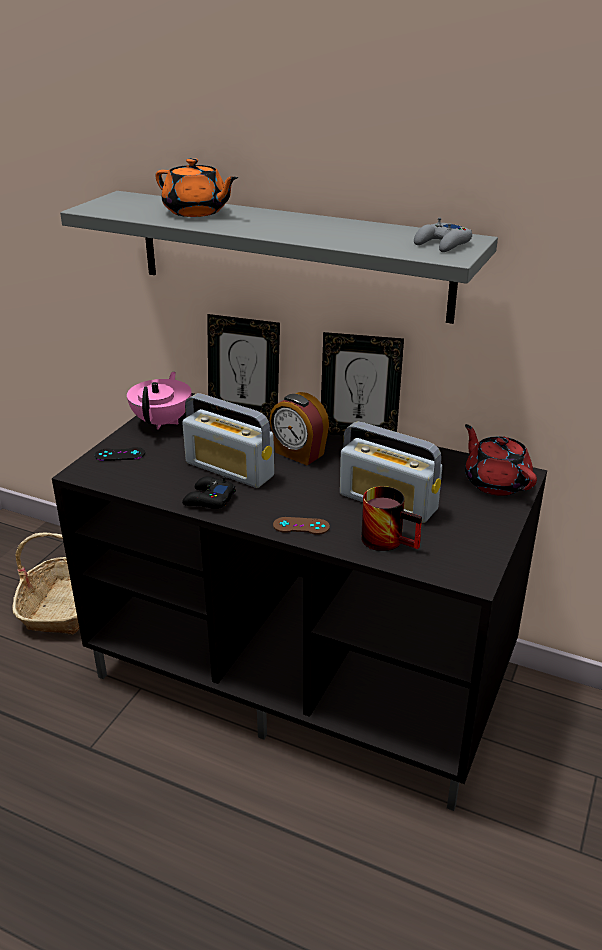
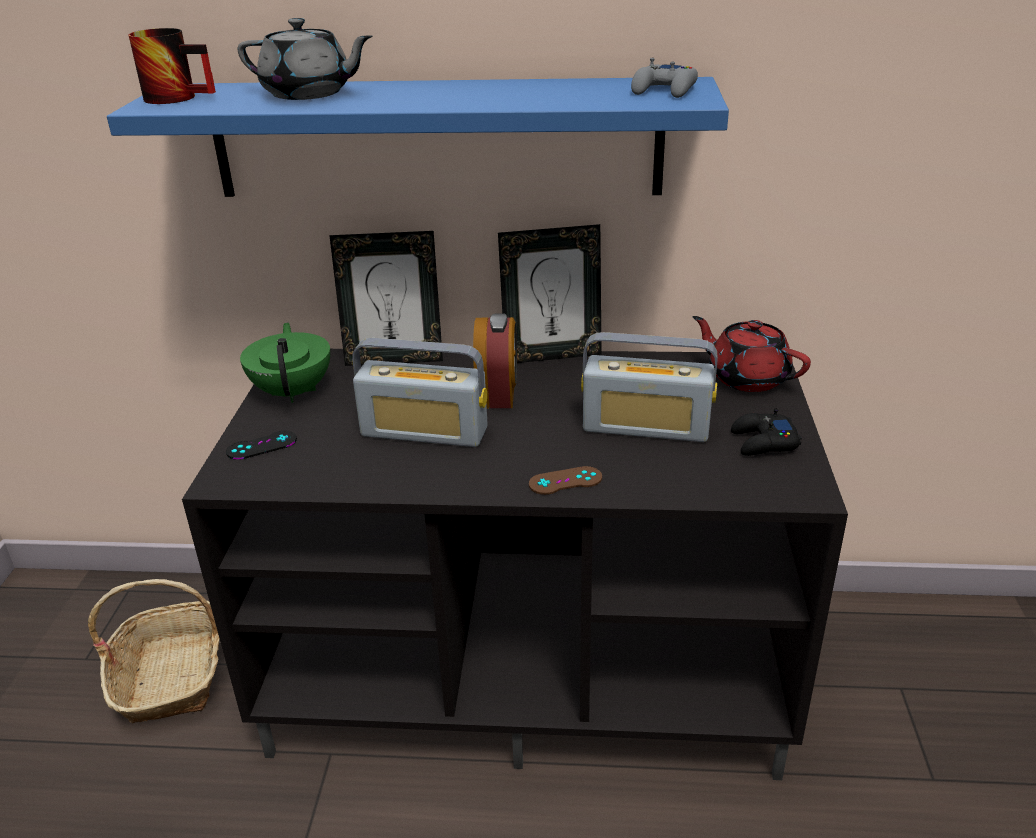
camera: 20 degrees left, 0 degrees up
(163, 422) = (293, 391): pink teapot -> green teapot
(196, 212) = (309, 94): orange teapot -> grey teapot
(208, 499) = (424, 476): black game controller -> black game controller (763, 442)
(291, 255) = (435, 139): grey shelf -> blue shelf
(298, 454) = (497, 394): alarm clock -> alarm clock turned 105 degrees counterclockwise
(390, 539) = (681, 471): mug -> mug (180, 97)

